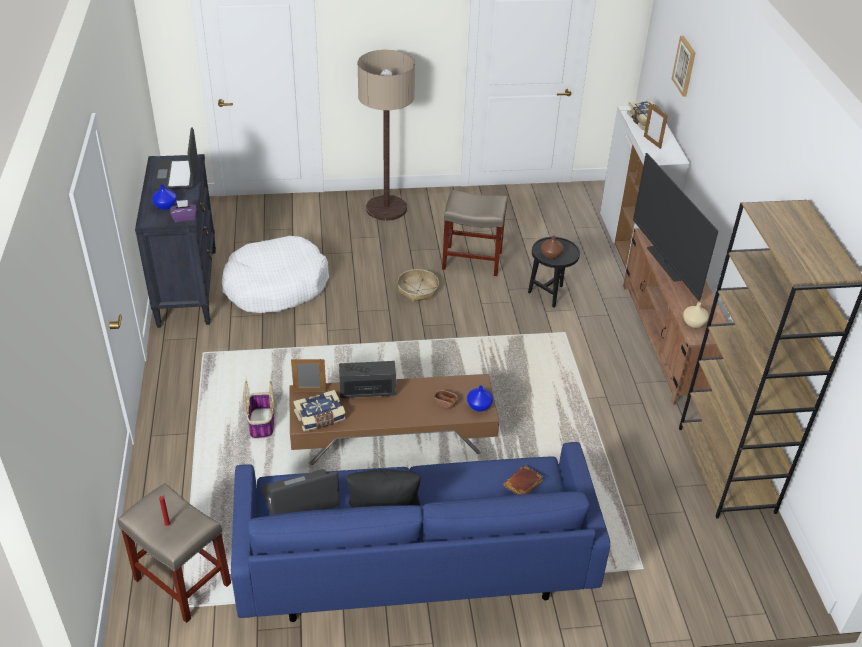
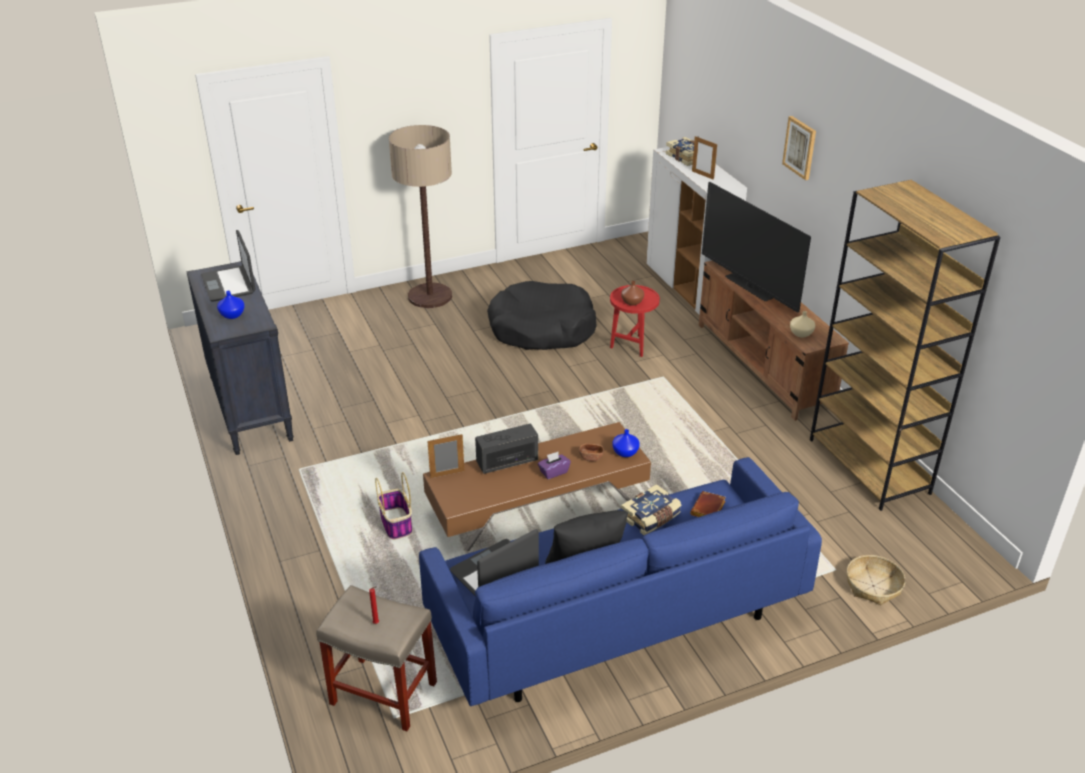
camera: 15 degrees left, 5 degrees down
(184, 218) = (259, 322): purple tissue box -> purple tissue box (553, 472)
(275, 286) = (347, 390): white dog bed -> none
(320, 418) = (470, 496): book -> book (651, 518)
(418, 290) = (499, 366): basket -> basket (873, 586)
(473, 260) = (542, 328): beige stool -> black dog bed
(550, 293) = (632, 345): black side table -> red side table
(684, 66) = (720, 95): picture -> picture (800, 147)

